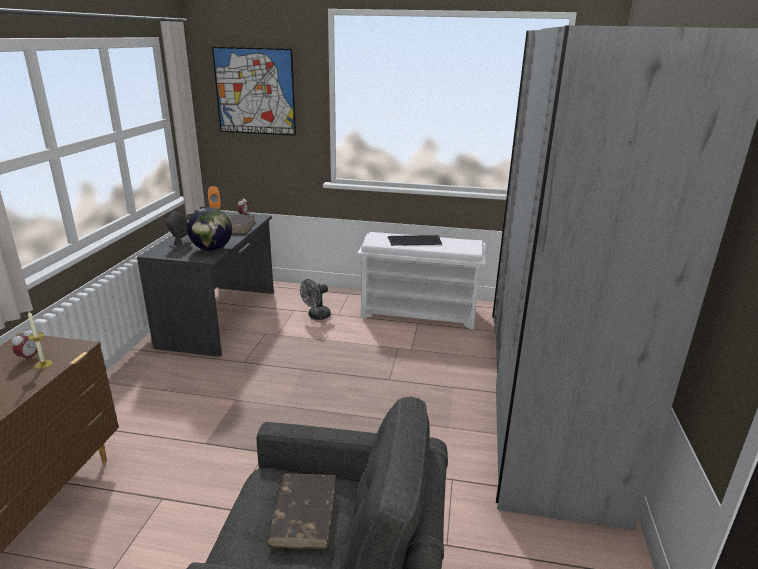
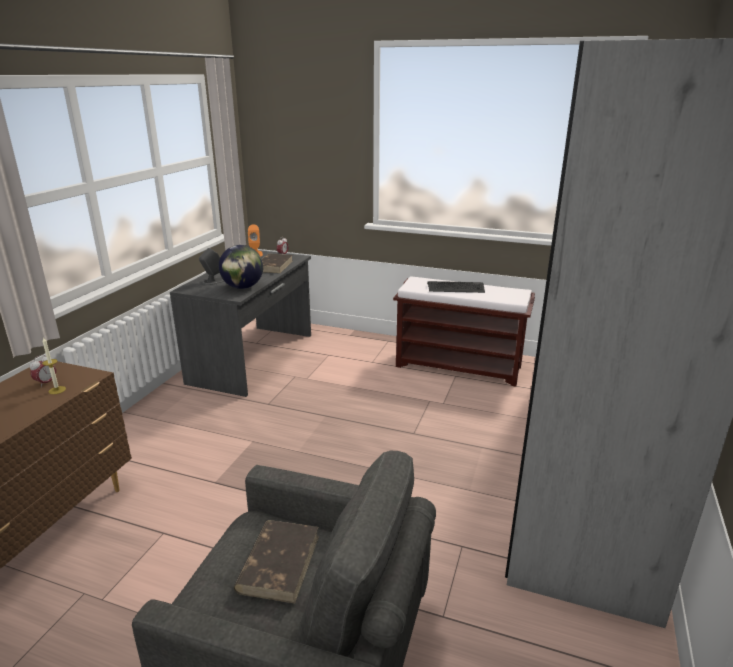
camera: 10 degrees right, 0 degrees up
(255, 91) = (299, 128): picture -> none
(316, 316) = (350, 362): grey fan -> none
(419, 314) = (459, 366): white bench -> brown bench

